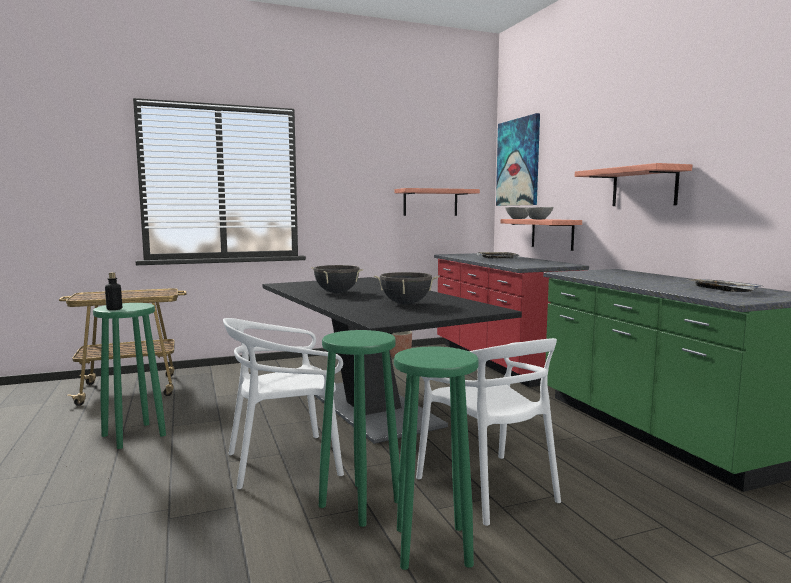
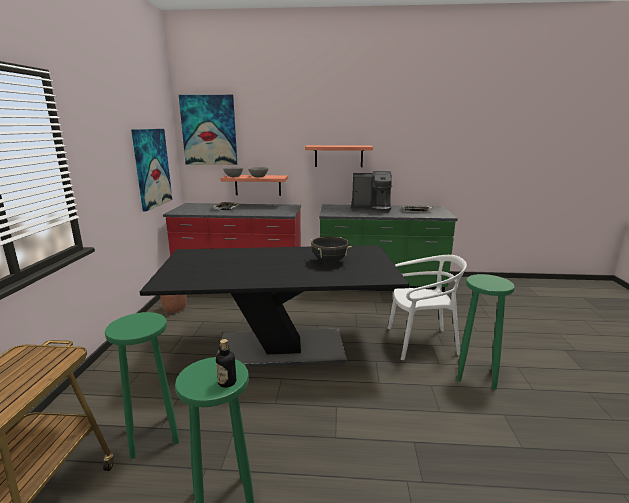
camera: 65 degrees left, 10 degrees up
(285, 462) = (352, 406): white chair -> none
(336, 293) = (251, 272): black cooking pot -> none
(361, 504) = (427, 387): green stool -> green stool (154, 435)
(430, 202) = (152, 168): shelf -> picture
(654, 279) = (371, 209): none -> coffee machine

